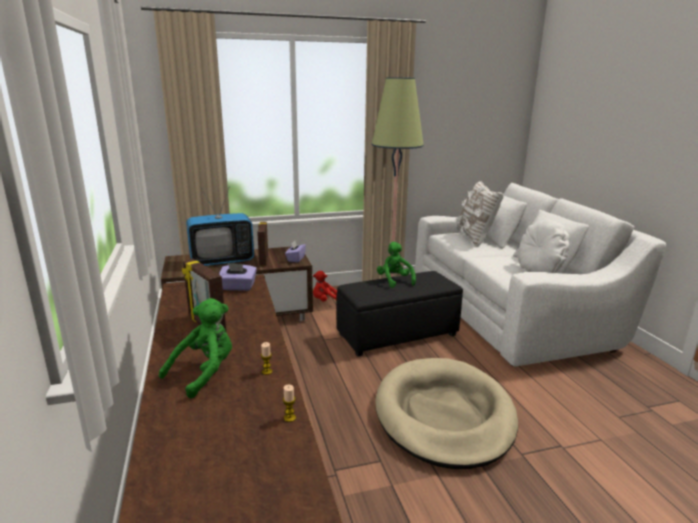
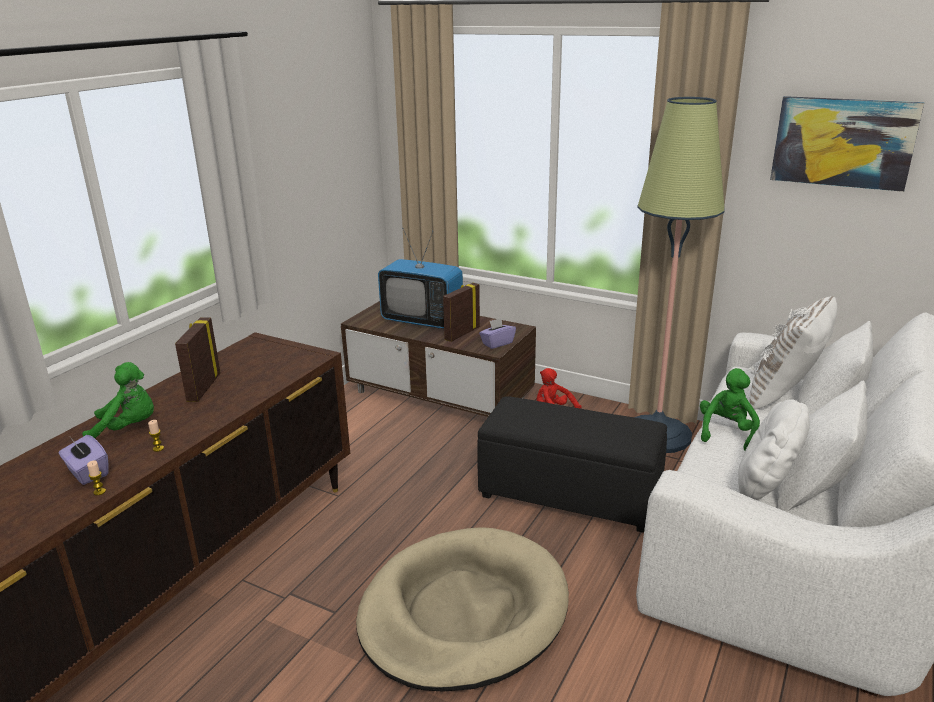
camera: 45 degrees right, 5 degrees up
(238, 287) = (293, 359): purple tissue box -> purple tissue box (87, 472)
(394, 281) = (575, 416): green plush toy -> green plush toy (726, 432)
(458, 102) = (843, 142): none -> picture

